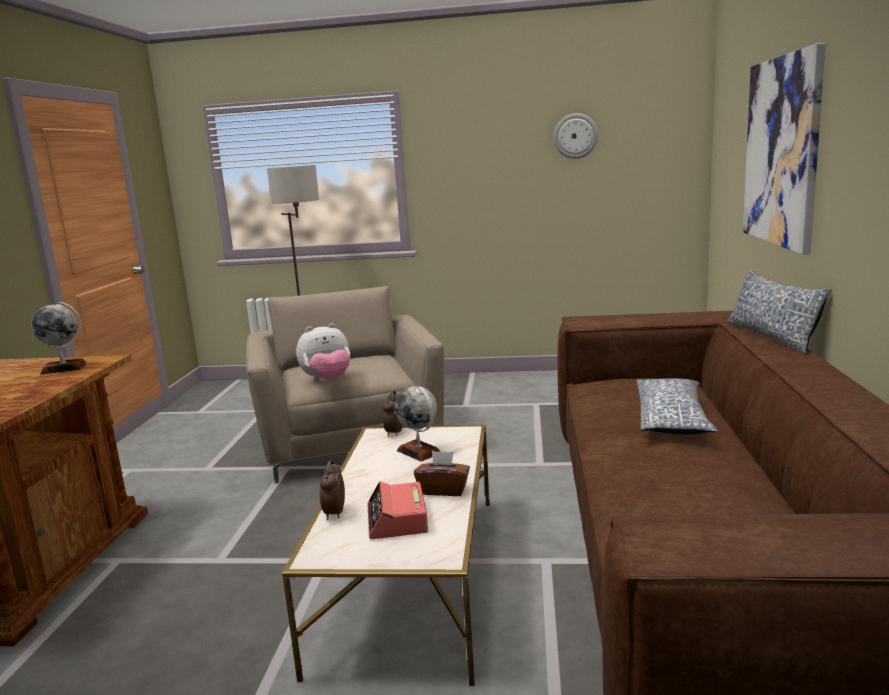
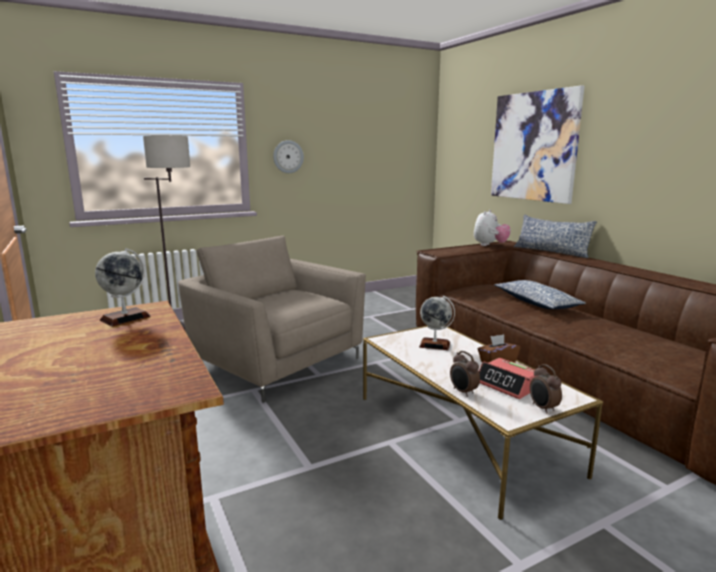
camera: 35 degrees left, 0 degrees up
(328, 381) = (292, 310): plush toy -> plush toy (490, 245)
(394, 433) = (394, 337): alarm clock -> alarm clock (543, 408)
(575, 136) = (364, 131): wall clock -> wall clock (288, 156)

